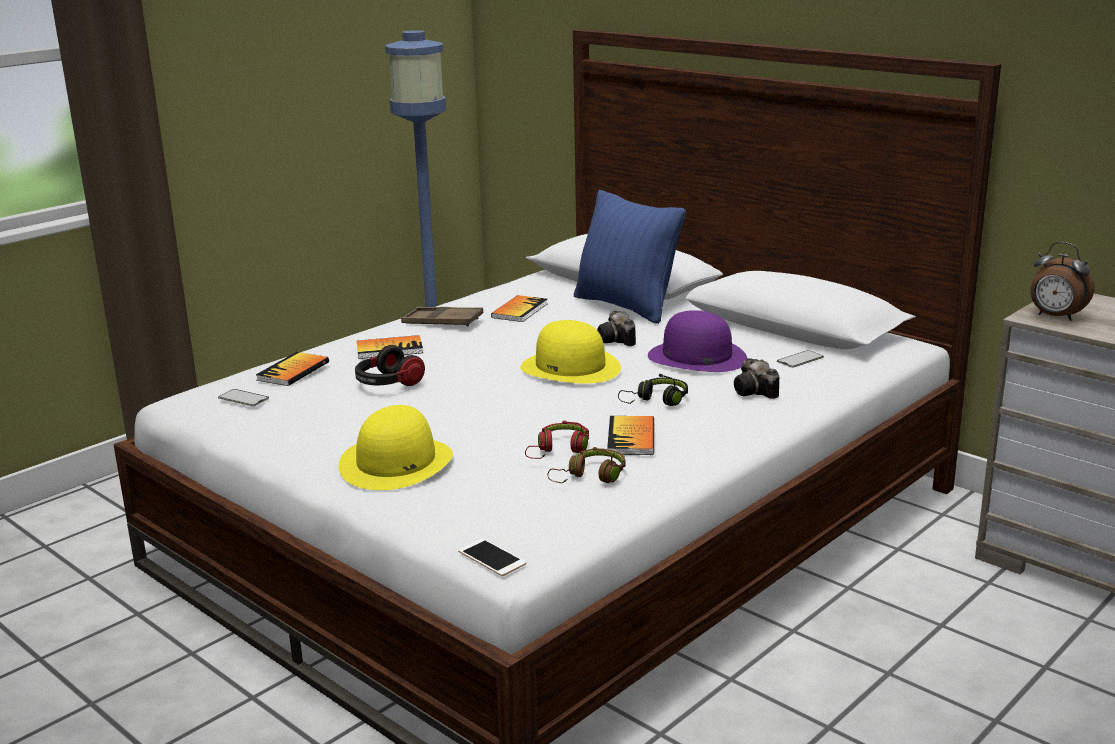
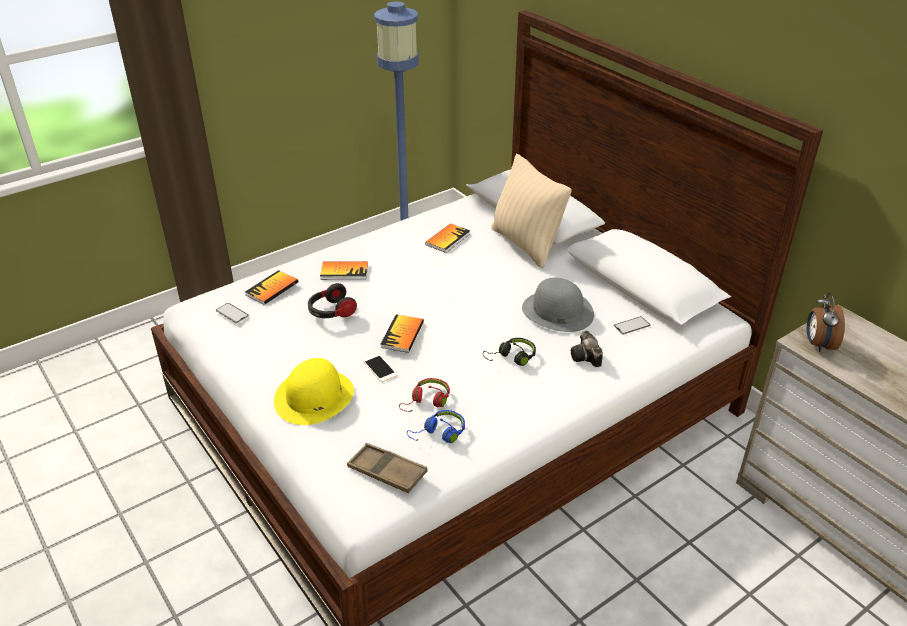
camera: 10 degrees right, 15 degrees up
(442, 322) = (389, 245): brown tray -> brown tray (387, 472)
(492, 558) = (348, 505): phone -> phone (380, 368)
(571, 367) = (463, 311): yellow hat -> none
(590, 477) = (439, 433): brown headphones -> blue headphones
(617, 340) = (506, 284): camera -> none
(626, 306) = (526, 244): blue pillow -> beige pillow
(631, 438) = (480, 396): book -> book (402, 334)
(696, 357) = (557, 311): purple hat -> grey hat
(1055, 317) = (818, 344): alarm clock -> alarm clock turned 45 degrees clockwise

